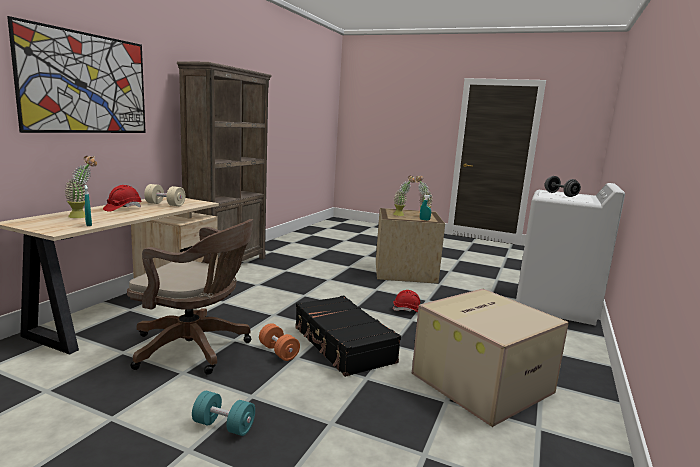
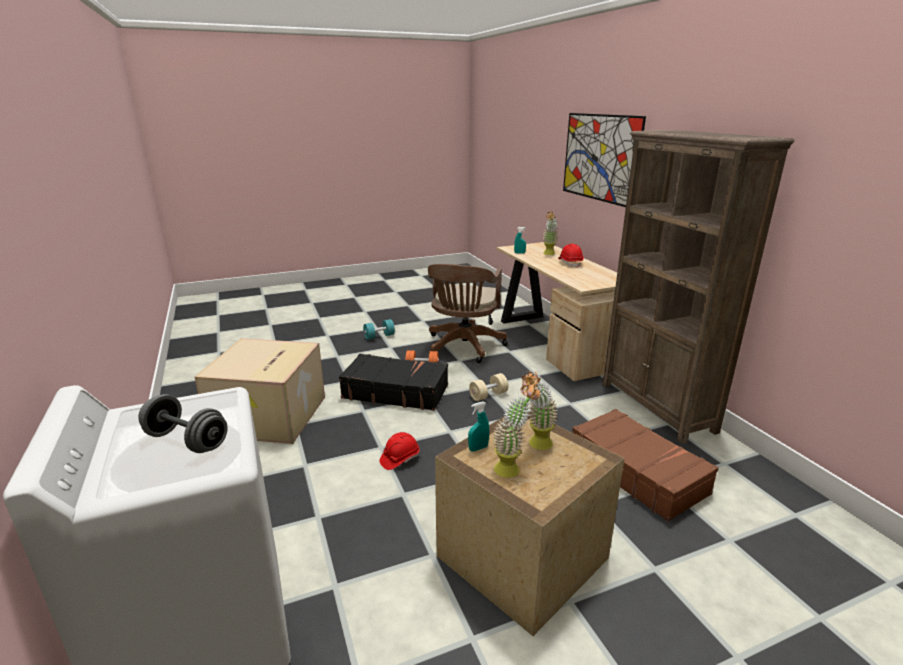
camera: 135 degrees right, 10 degrees up
(165, 204) = (583, 275): beige dumbbell -> beige dumbbell (488, 395)
(195, 348) = (463, 347): brown office chair -> brown office chair turned 45 degrees counterclockwise
(308, 263) = (637, 472): none -> brown suitcase

